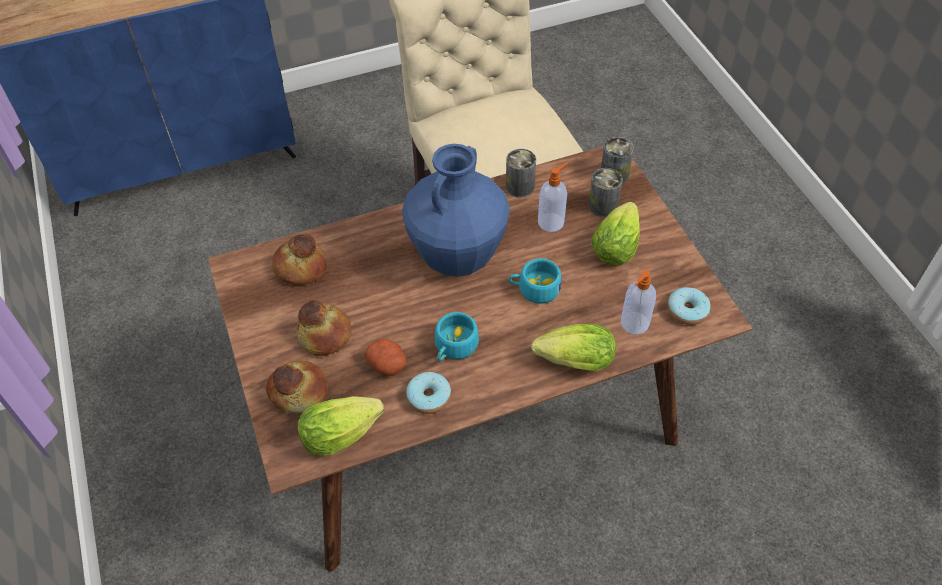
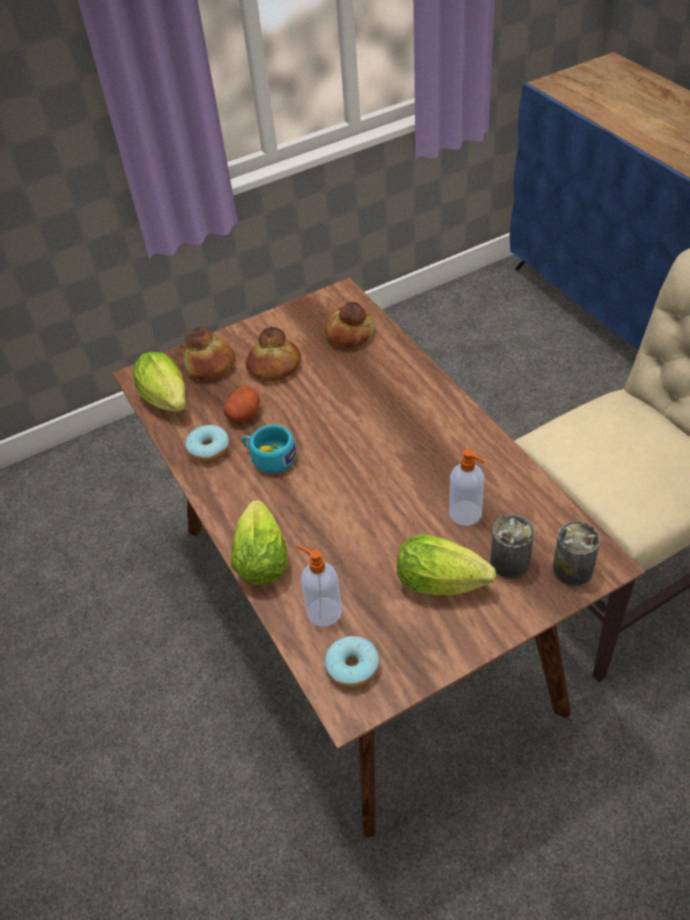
camera: 85 degrees right, 5 degrees down
(457, 257) = (390, 440): blue vase -> none
(520, 187) = (515, 477): can -> none
(534, 289) = (358, 511): turquoise cup -> none

